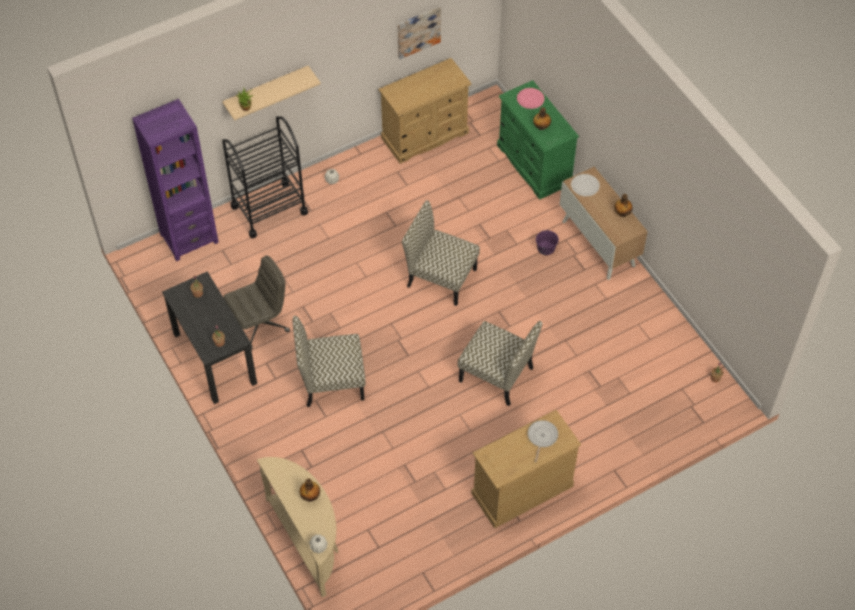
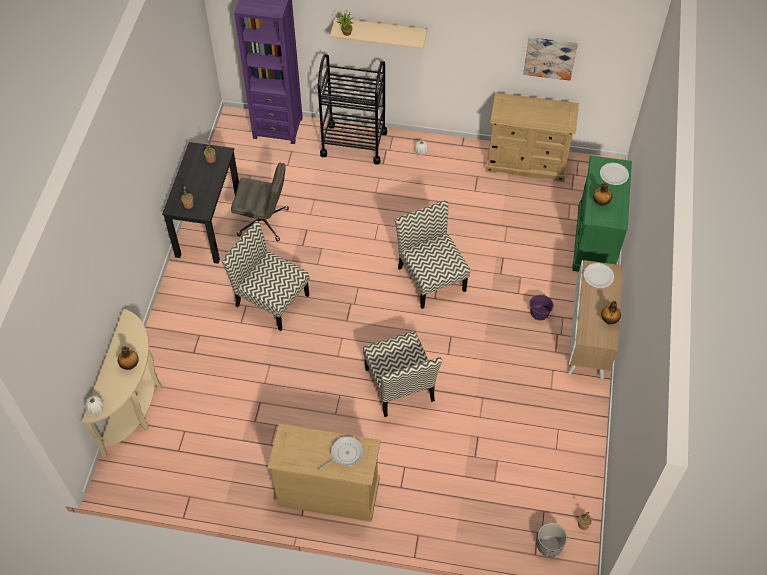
camera: 40 degrees right, 0 degrees up
(530, 99) = (613, 174): pink plate -> white plate
(707, 409) = (549, 545): none -> planter

